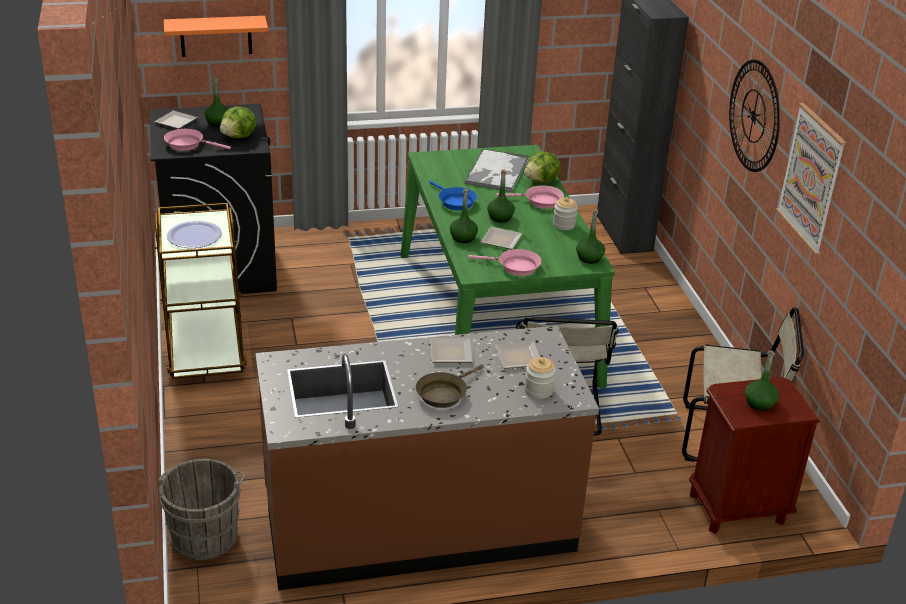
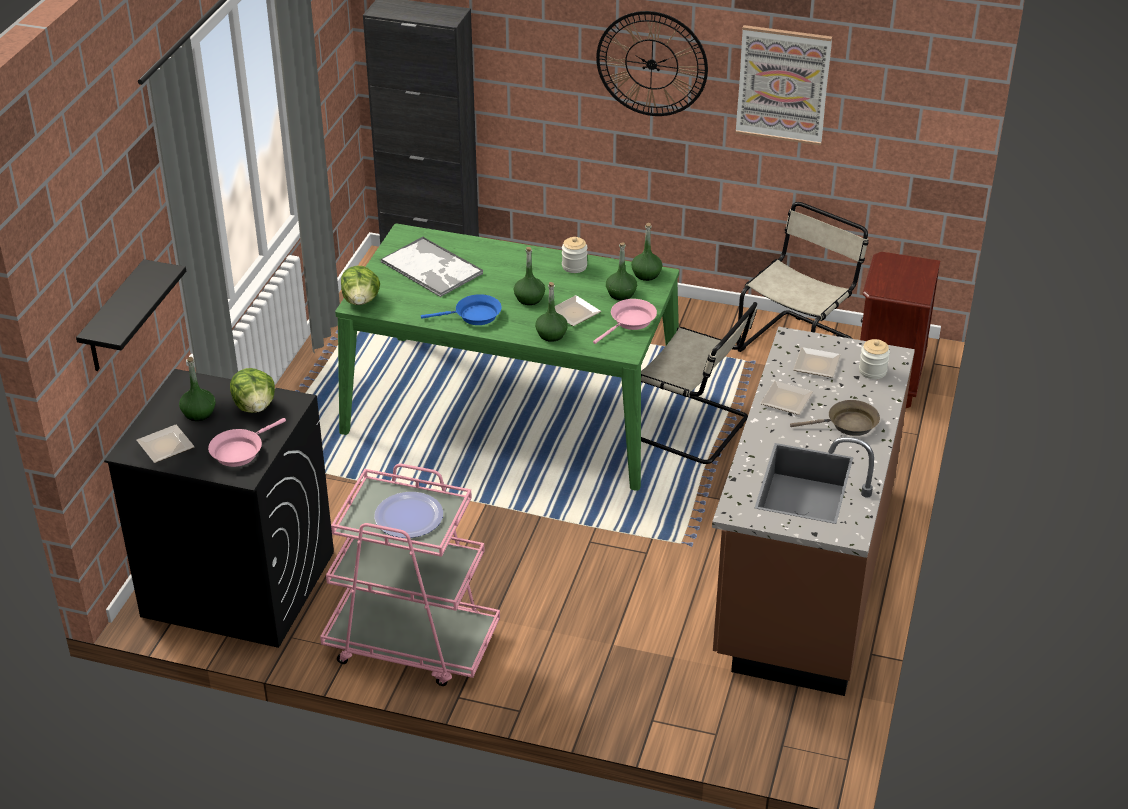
camera: 60 degrees left, 5 degrees up
(205, 350) = (411, 643): brown cart -> pink cart
(205, 534) = (736, 726): grey bucket -> none
(216, 36) = (114, 319): orange shelf -> black shelf
(444, 393) = (848, 424): brown frying pan -> brown frying pan turned 75 degrees counterclockwise
(540, 201) = (517, 264): pink frying pan -> none
(542, 181) = (477, 248): lettuce -> lettuce (361, 301)
(759, 403) = (904, 279): green bottle -> green bottle (621, 293)

